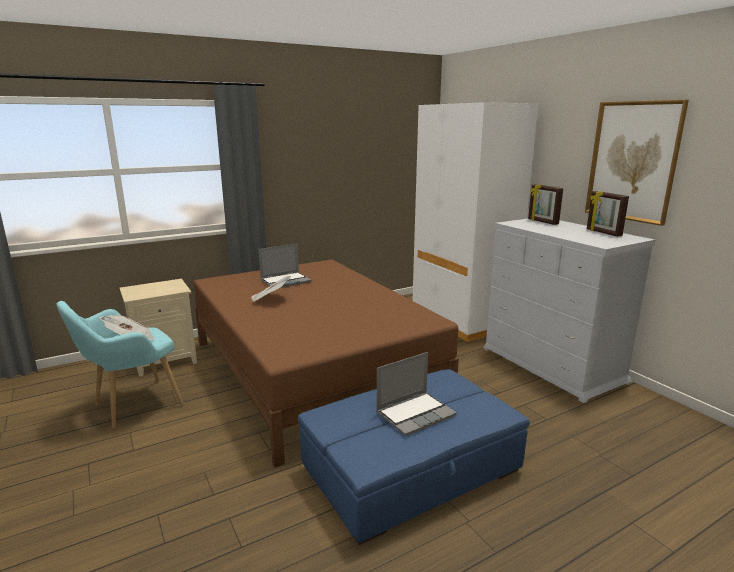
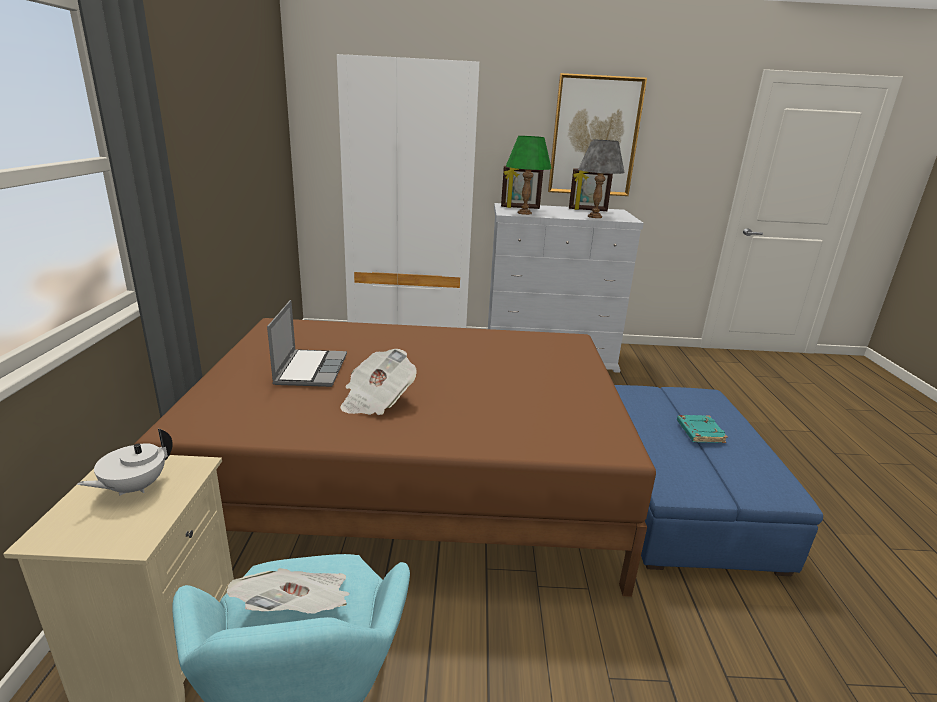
camera: 60 degrees left, 5 degrees up
(161, 287) = (134, 487): none -> white teapot
(415, 414) = (699, 432): laptop -> turquoise book
(524, 225) = (524, 213): none -> green table lamp
(578, 237) = (594, 217): none -> grey table lamp

